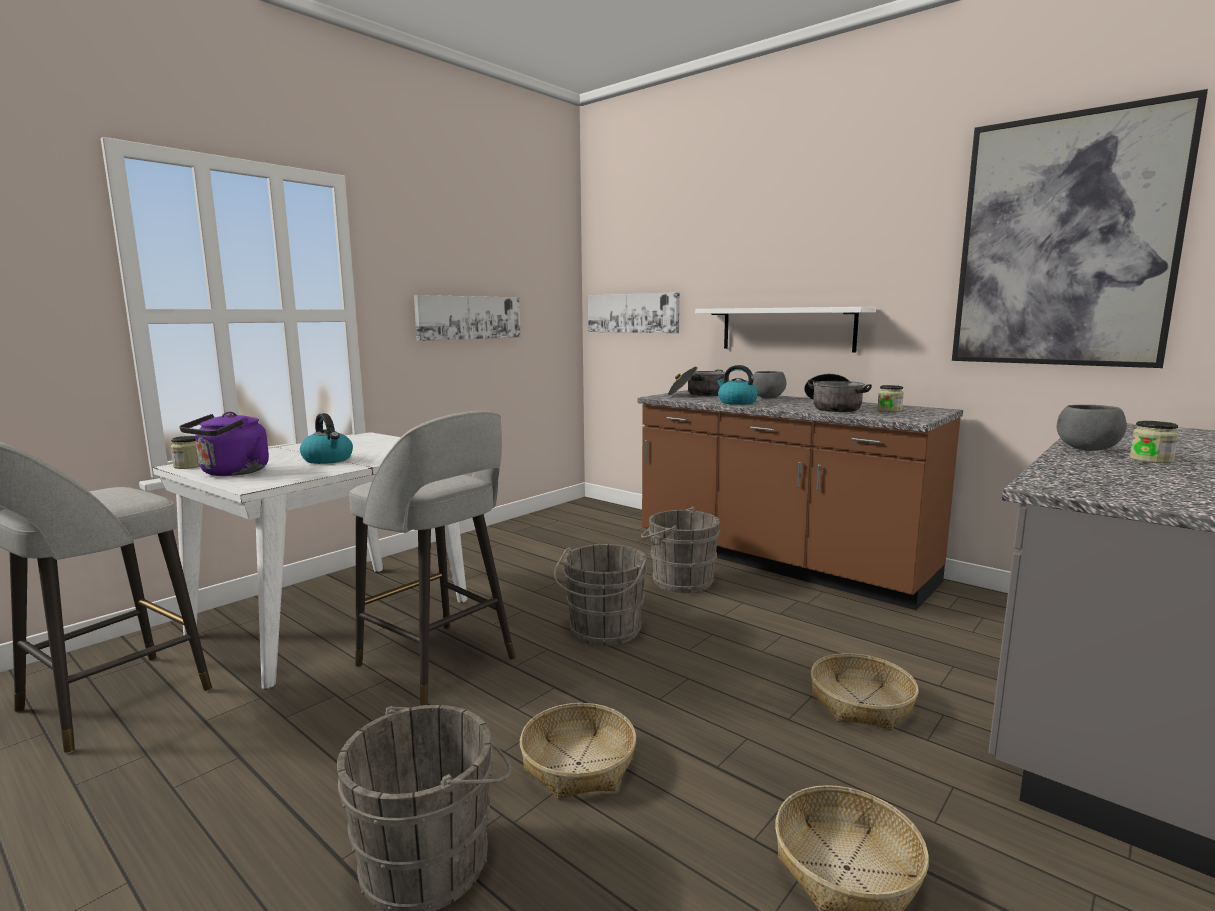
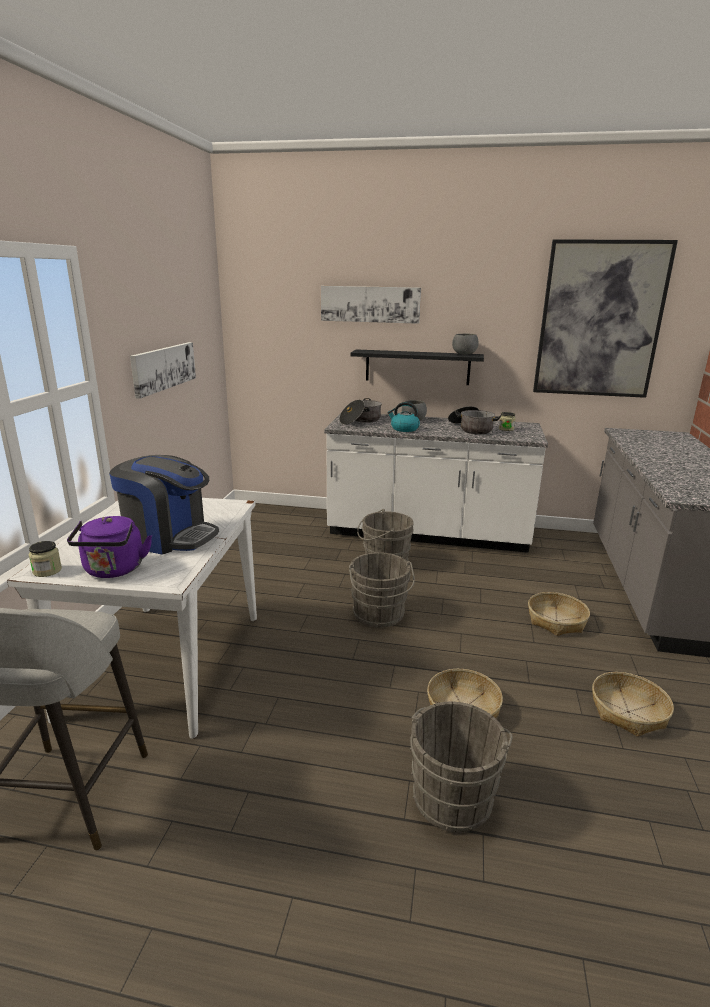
camera: 30 degrees left, 10 degrees up
(328, 460) = (169, 536): kettle -> coffee machine
(439, 663) = (300, 673): grey stool -> none
(633, 313) = (278, 349): picture -> picture (370, 304)
(779, 562) = (427, 534): brown counter -> white counter
(787, 329) = (417, 367): white shelf -> black shelf
(1088, 449) = (649, 459): grey bowl -> grey bowl (464, 354)
(1151, 460) = (683, 465): jar -> none

